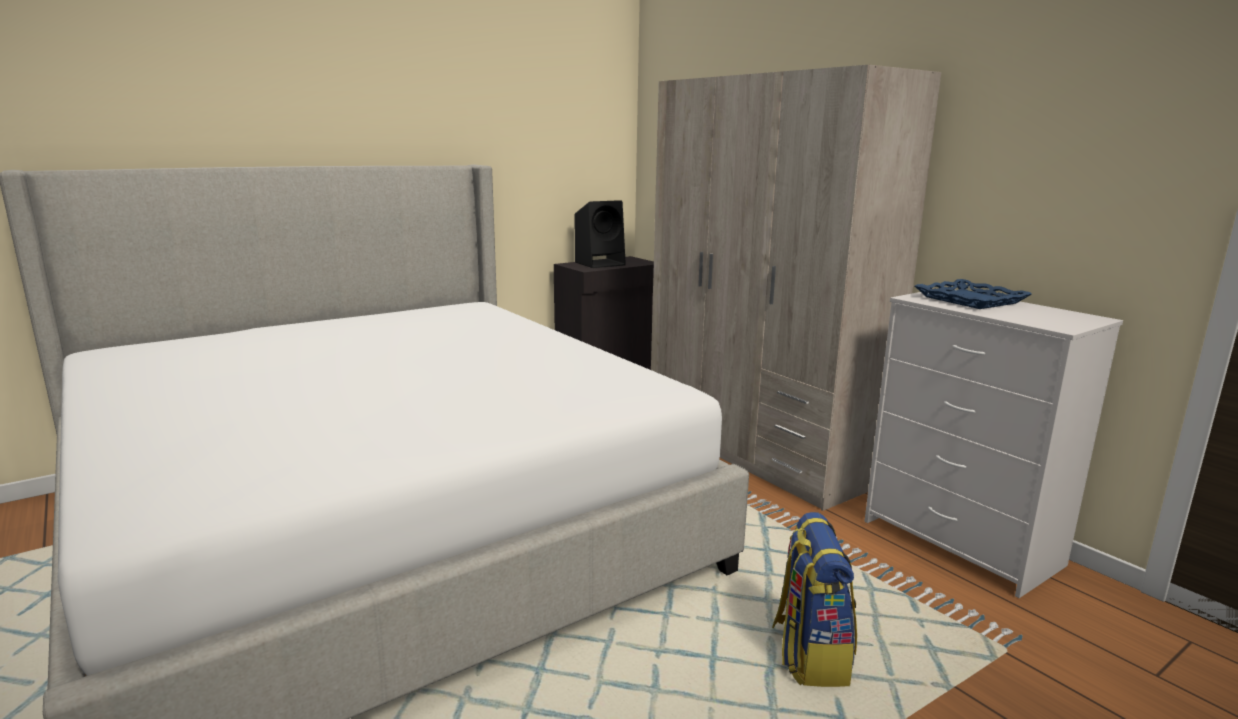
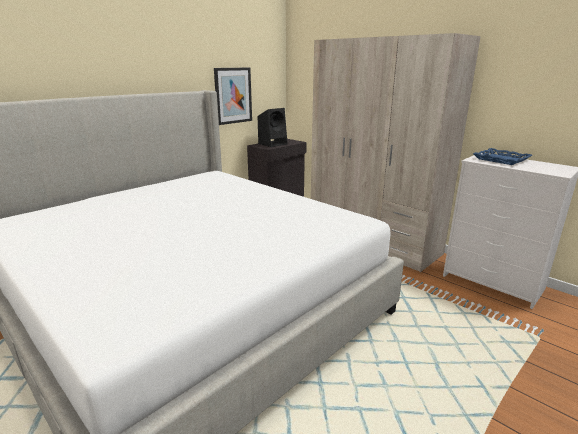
camera: 10 degrees left, 5 degrees up
(531, 176) = (233, 95): none -> picture
(809, 654) = (451, 353): backpack -> none

